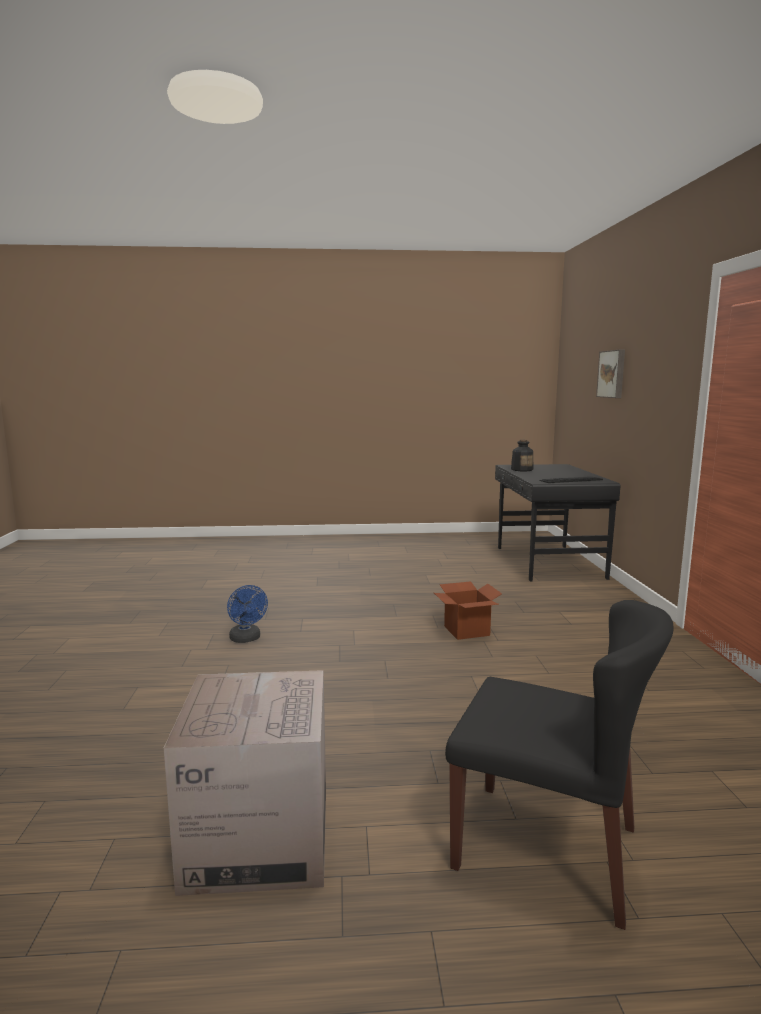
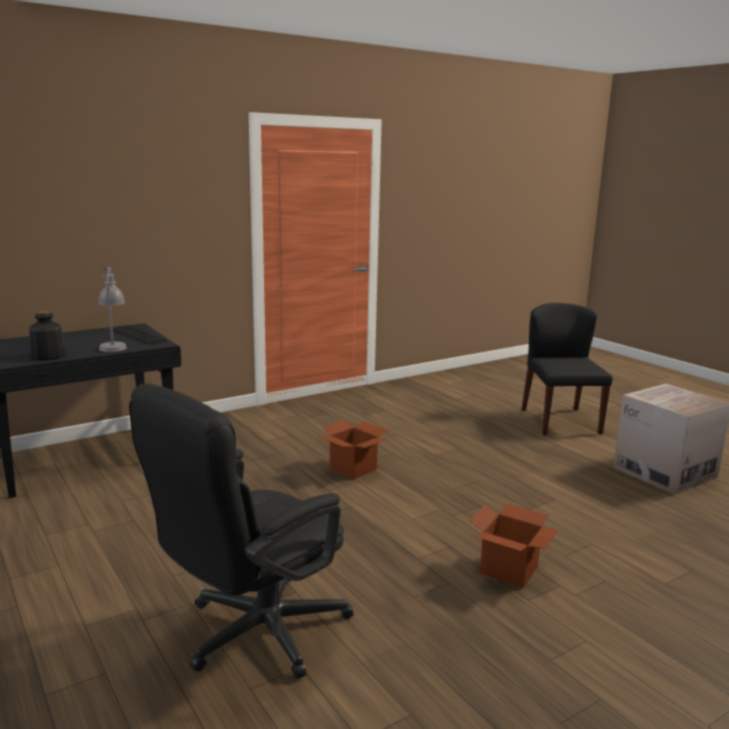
camera: 120 degrees left, 5 degrees up
(247, 639) = (508, 570): blue fan -> cardboard box
(296, 574) = (252, 635): none -> black office chair
(541, 476) = (113, 345): none -> grey table lamp
(612, 374) = (76, 204): picture -> none

